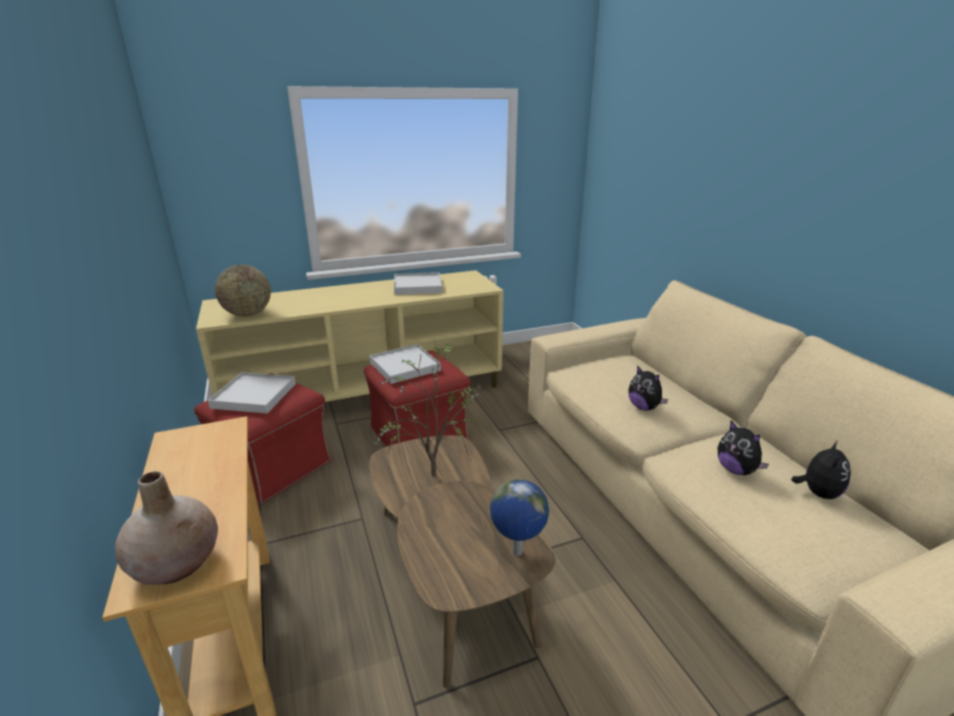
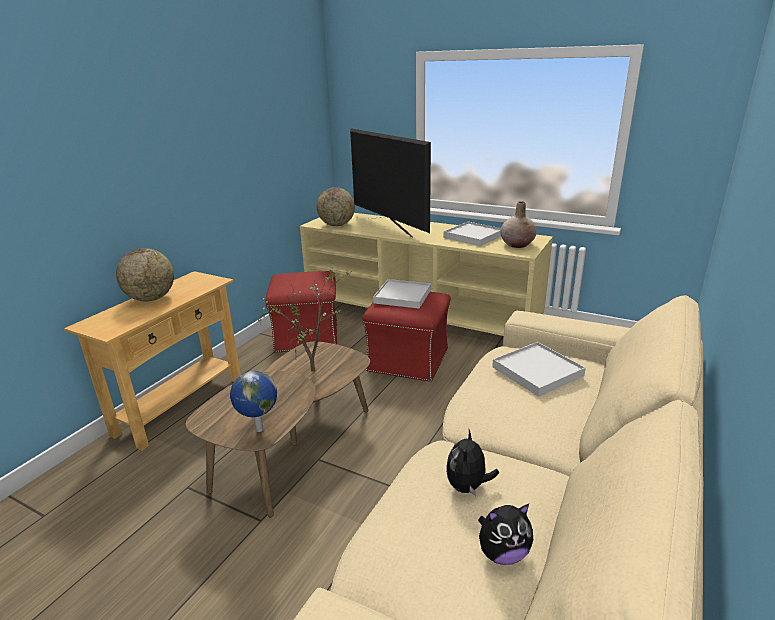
camera: 50 degrees right, 0 degrees up
(174, 493) = (151, 298): none -> globe
(177, 563) = (104, 324): beige vase -> beige vase (517, 244)
(254, 396) = (298, 279): white tray -> white tray (537, 371)
(318, 300) = (389, 227): none -> television
(644, 407) = (504, 404): plush toy -> none

